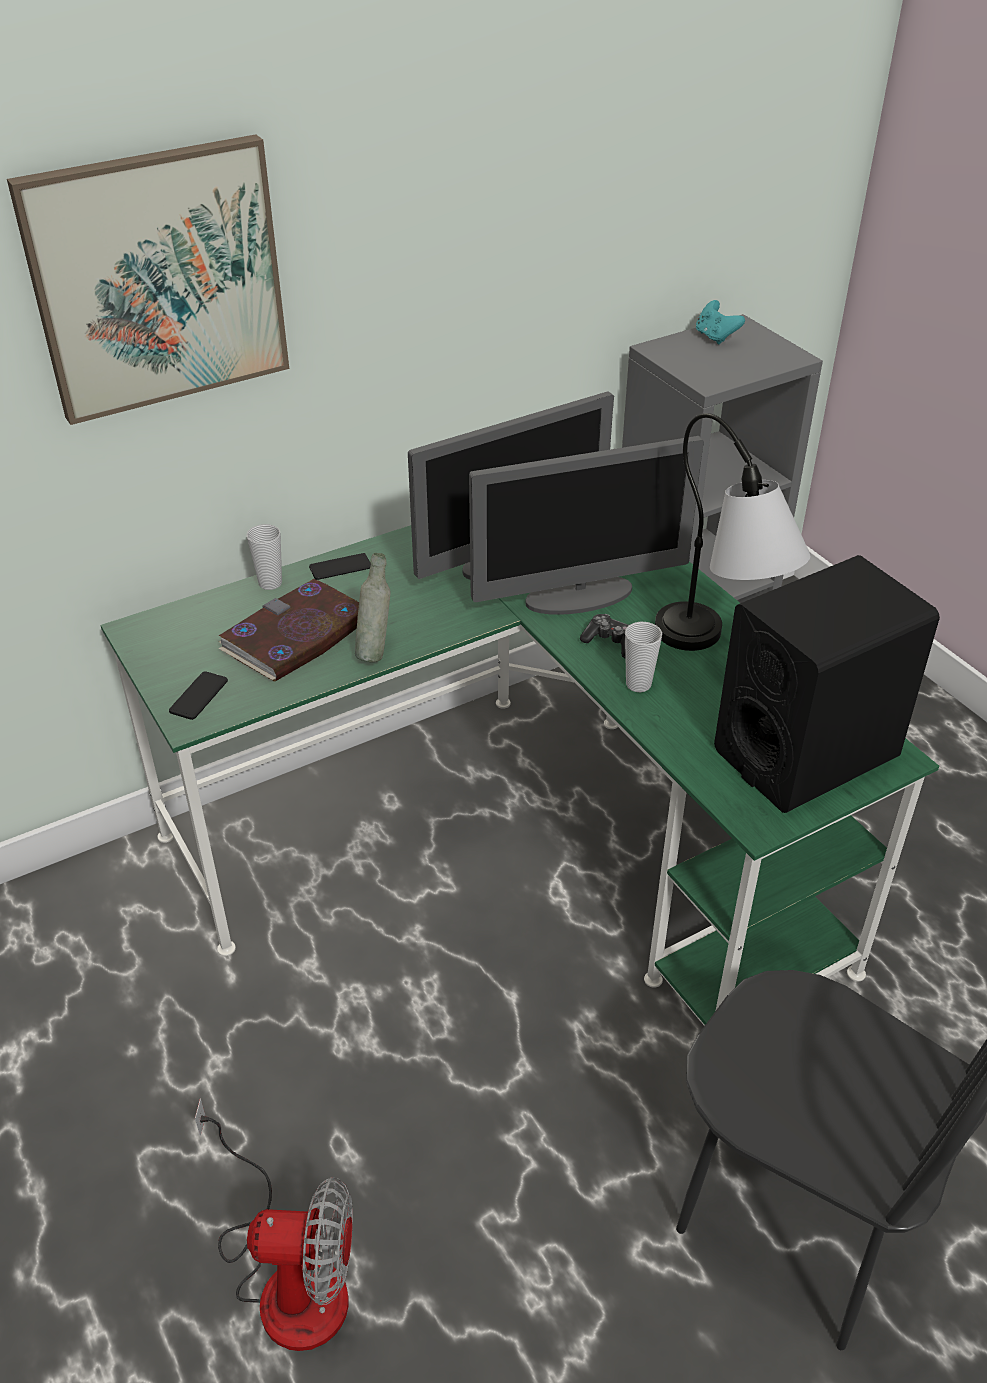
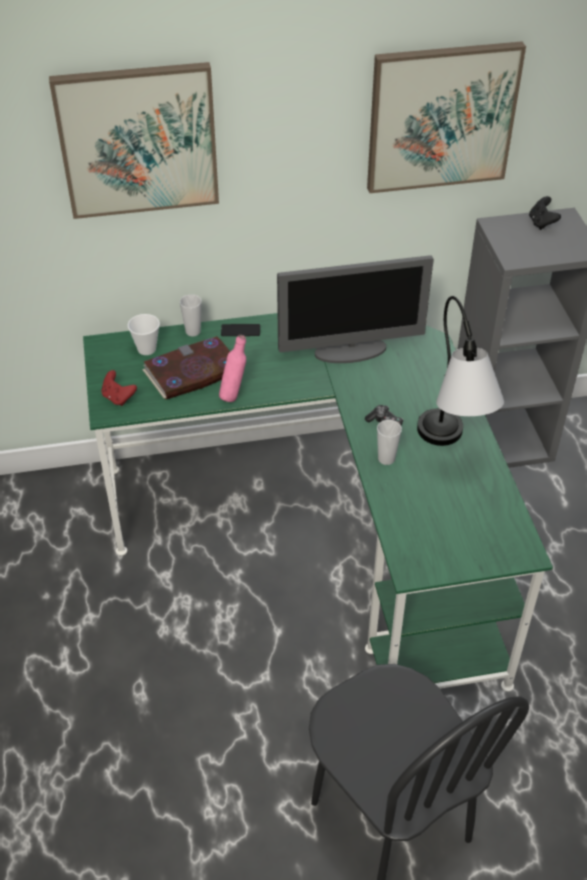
camera: 20 degrees right, 5 degrees up
(198, 696) = (118, 398): phone -> red game controller
(210, 621) = (146, 349): none -> cup
(288, 1276) = (81, 751): fan -> none
(375, 652) = (234, 395): grey bottle -> pink bottle
(576, 197) = (441, 117): none -> picture
(580, 596) = (382, 388): monitor -> none
(715, 337) = (541, 223): turquoise game controller -> black game controller
(806, 753) = (468, 534): black speaker -> none

